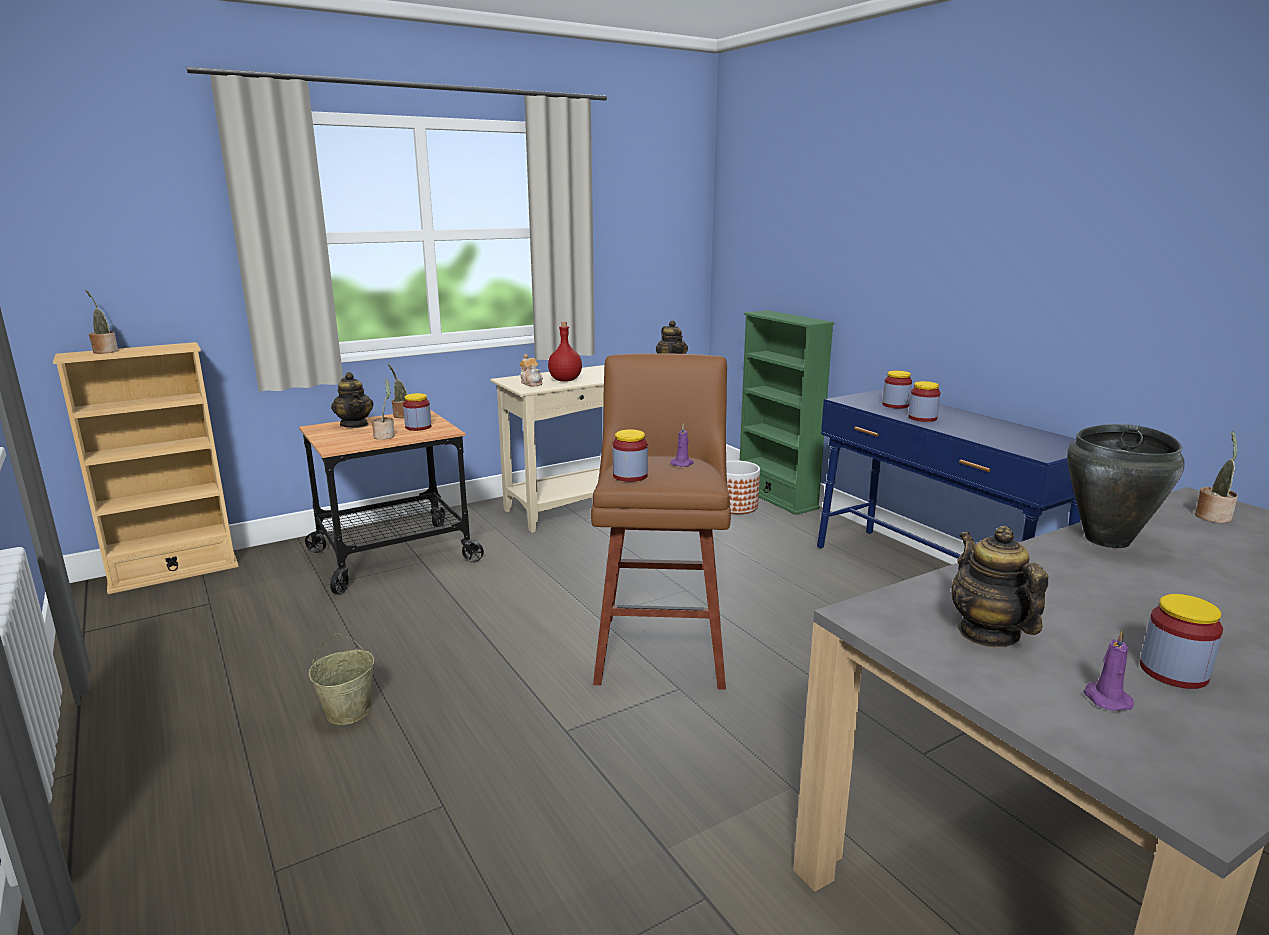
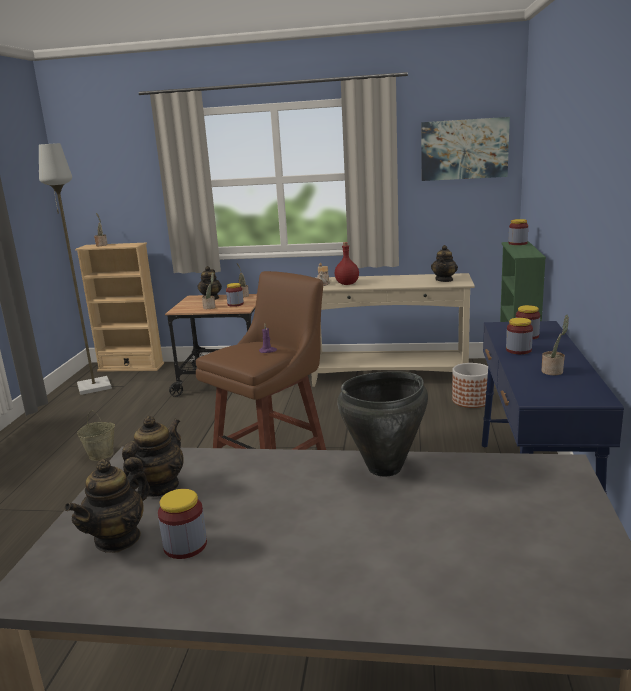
camera: 40 degrees right, 0 degrees up
(146, 620) = (94, 387): none -> grey floor lamp
(630, 476) = (224, 352): jar -> jar (517, 243)
(657, 202) = (464, 149): none -> picture
(1105, 698) = (118, 538): purple candle -> teapot
(1213, 516) = (527, 481): potted plant -> potted plant (553, 371)

